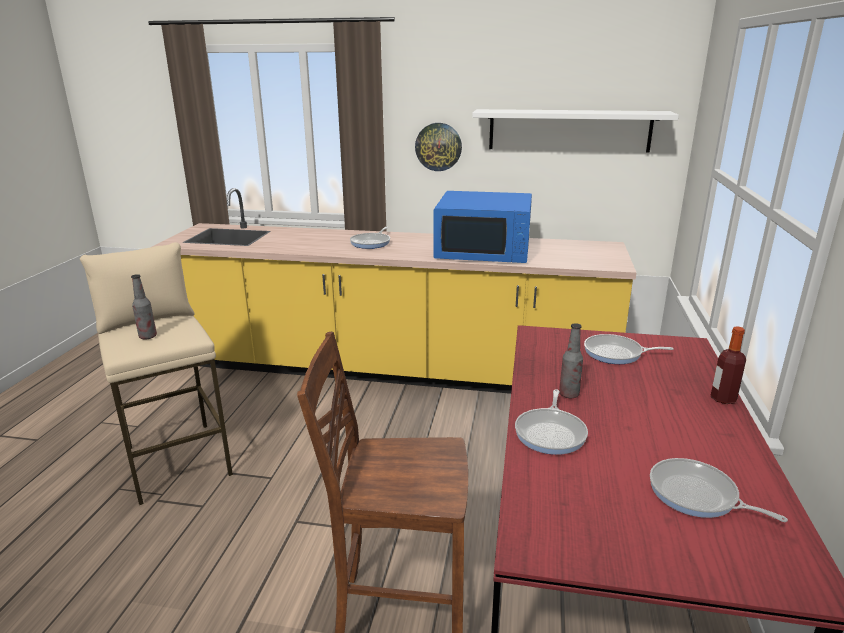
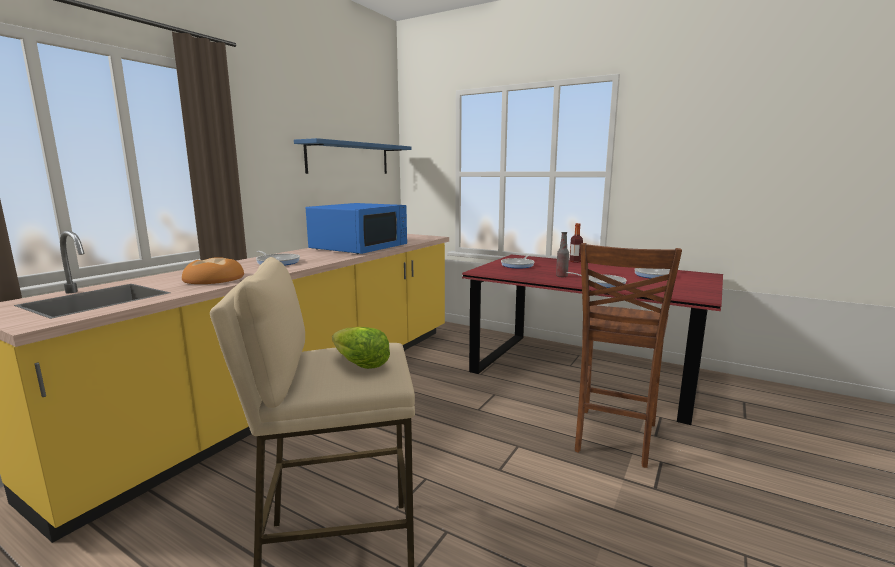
camera: 70 degrees left, 10 degrees down
(148, 337) = (359, 364): bottle -> lettuce
(295, 243) = (214, 278): none -> bread
(438, 147) = (269, 172): wall clock -> none
(569, 130) = (349, 158): white shelf -> blue shelf

